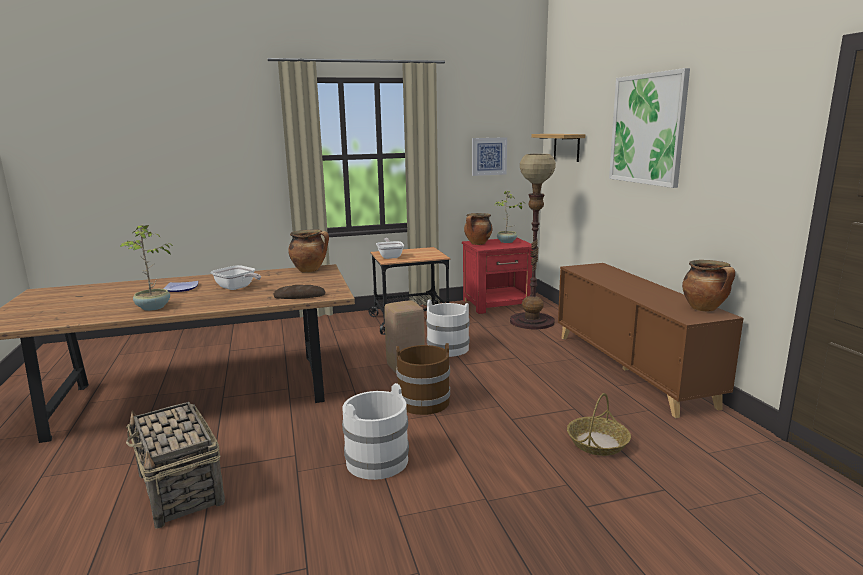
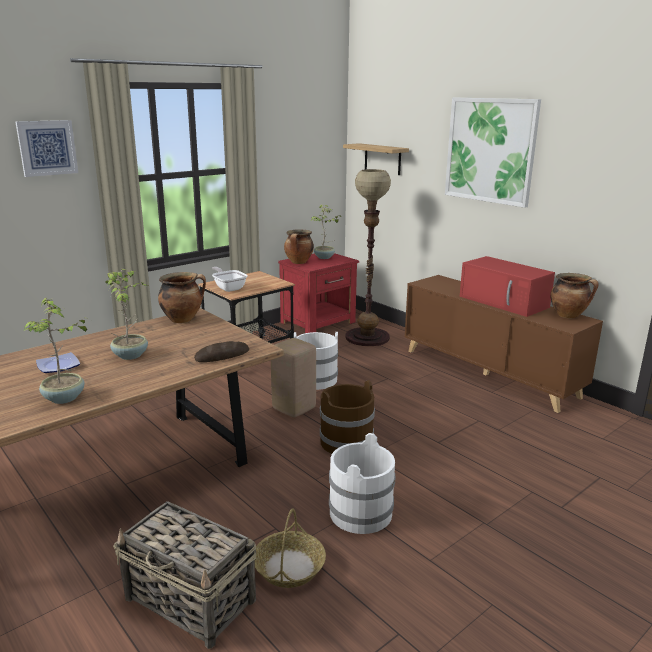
camera: 25 degrees left, 5 degrees up
(237, 288) = (131, 355): frying pan -> potted plant
(489, 156) = (300, 168): picture -> picture (47, 148)
(597, 443) = (522, 448): basket -> basket (289, 567)
(644, 290) = (504, 302): none -> red microwave

